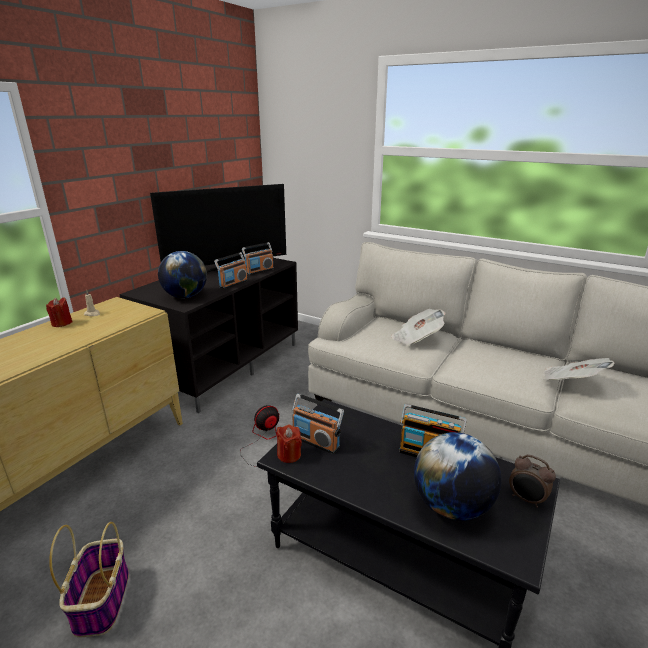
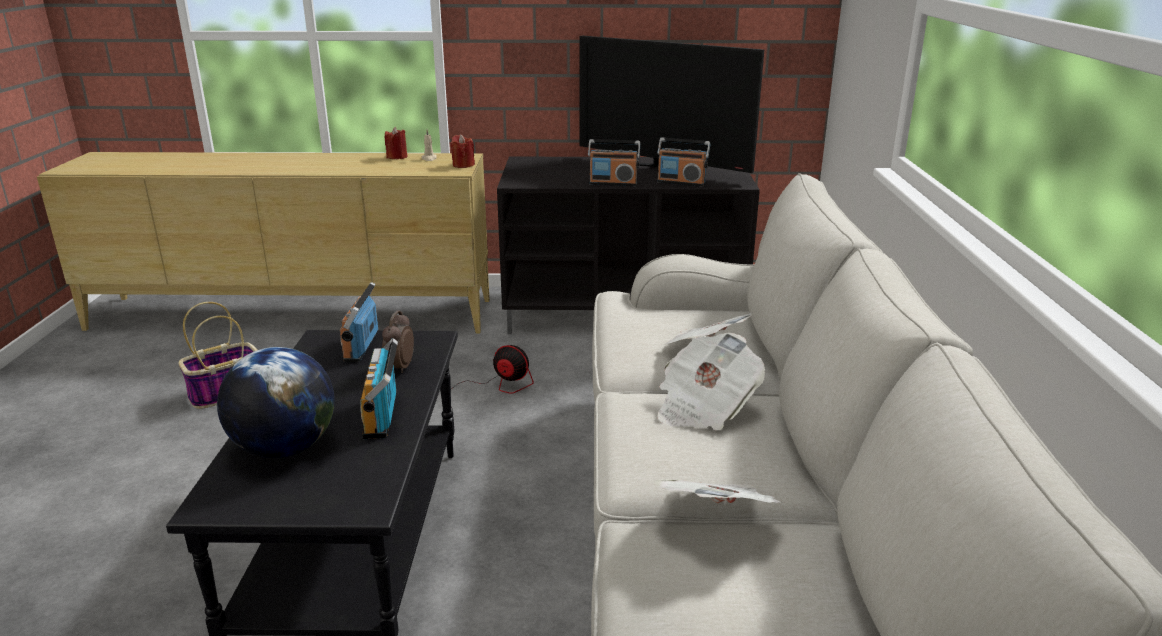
camera: 60 degrees right, 0 degrees up
(185, 296) = (540, 177): globe -> none
(289, 455) = (327, 340): red candle -> red candle (463, 165)
(476, 355) = (704, 407): none -> newspaper
(526, 499) = (323, 500): alarm clock -> alarm clock (399, 368)

